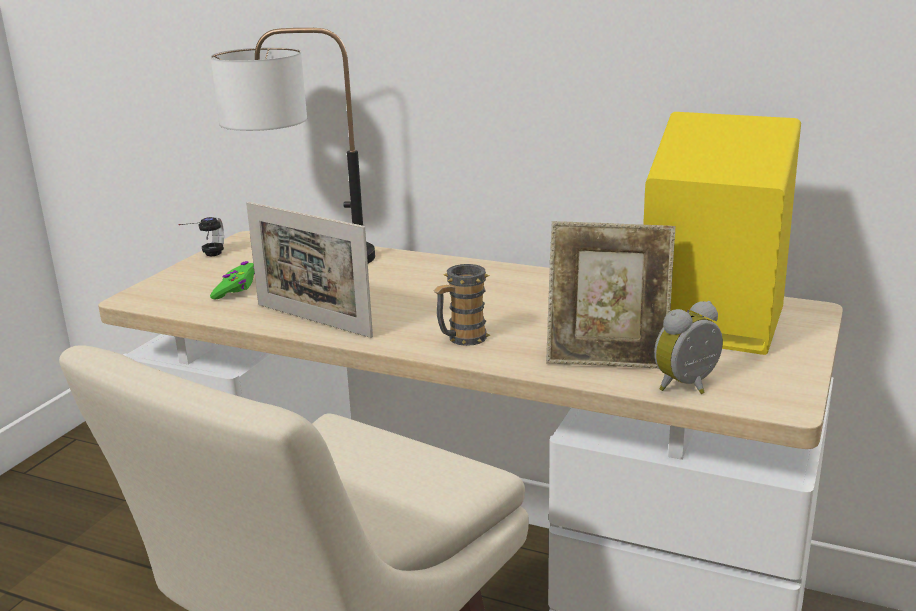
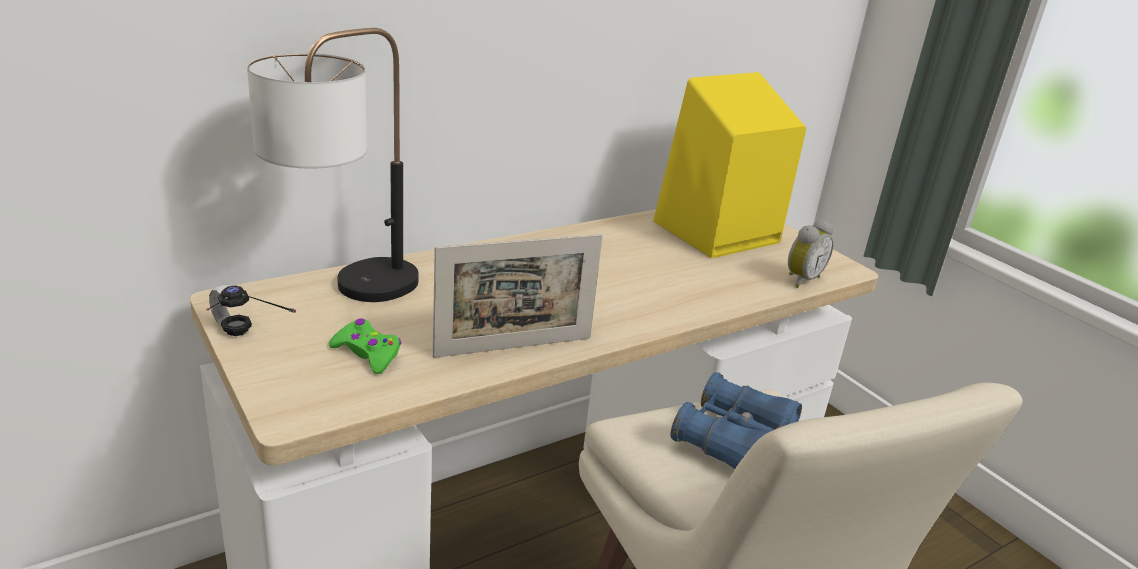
camera: 60 degrees left, 5 degrees up
(366, 473) = (733, 442): none -> blue binoculars
(461, 339) = (641, 309): mug -> none
(607, 357) = (731, 280): picture frame -> none
(689, 387) = (801, 279): alarm clock -> alarm clock turned 135 degrees counterclockwise

